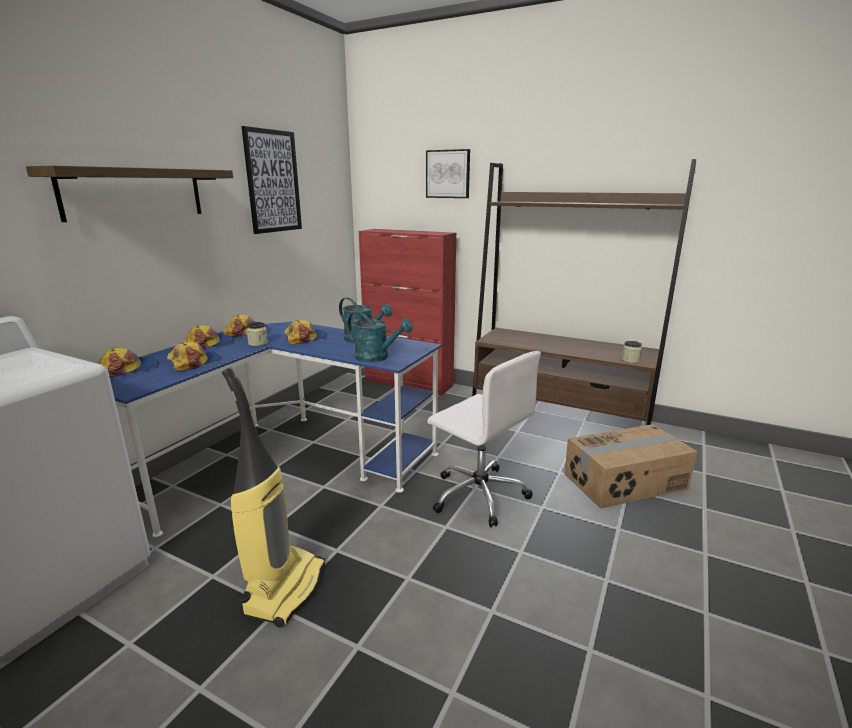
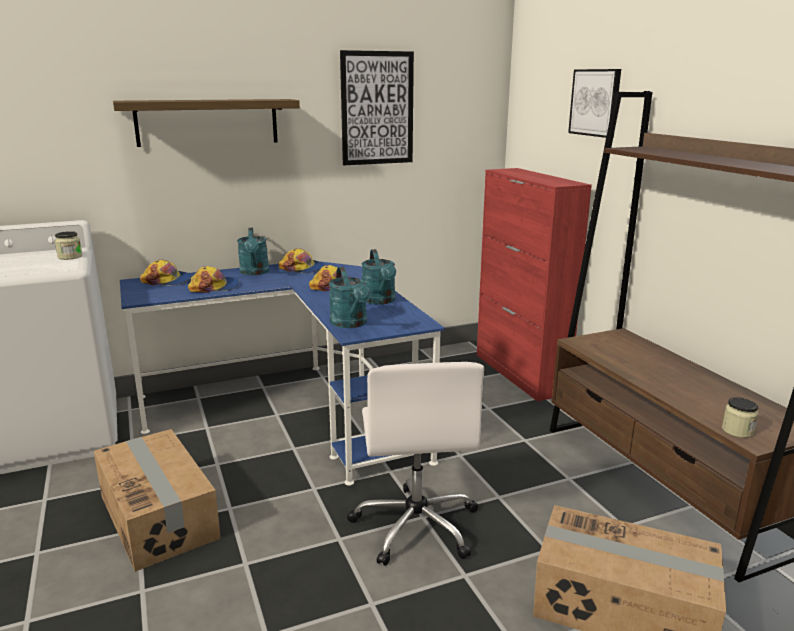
camera: 40 degrees right, 0 degrees up
(208, 344) = (254, 272): cap -> turquoise watering can
(258, 343) = (289, 281): jar -> jar (70, 257)
(283, 588) = (159, 516): vacuum cleaner -> cardboard box

